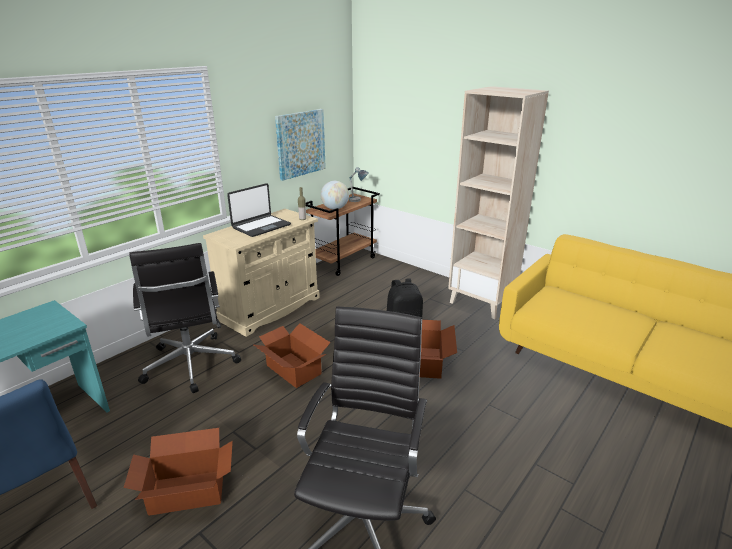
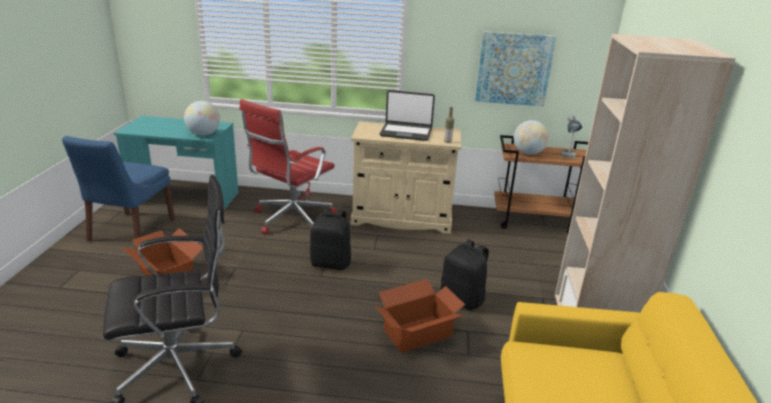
camera: 55 degrees right, 0 degrees up
(56, 325) = (204, 134): none -> globe
(190, 366) = (291, 219): black office chair -> red office chair
(294, 369) = (331, 263): cardboard box -> black backpack

